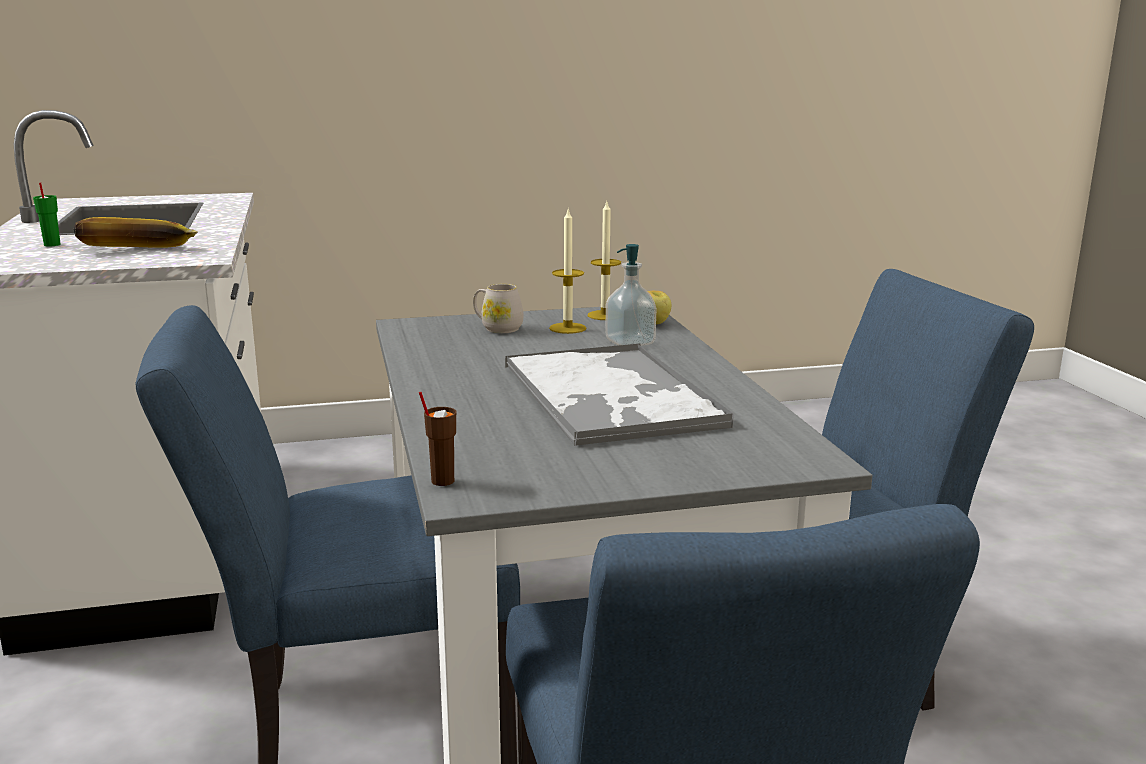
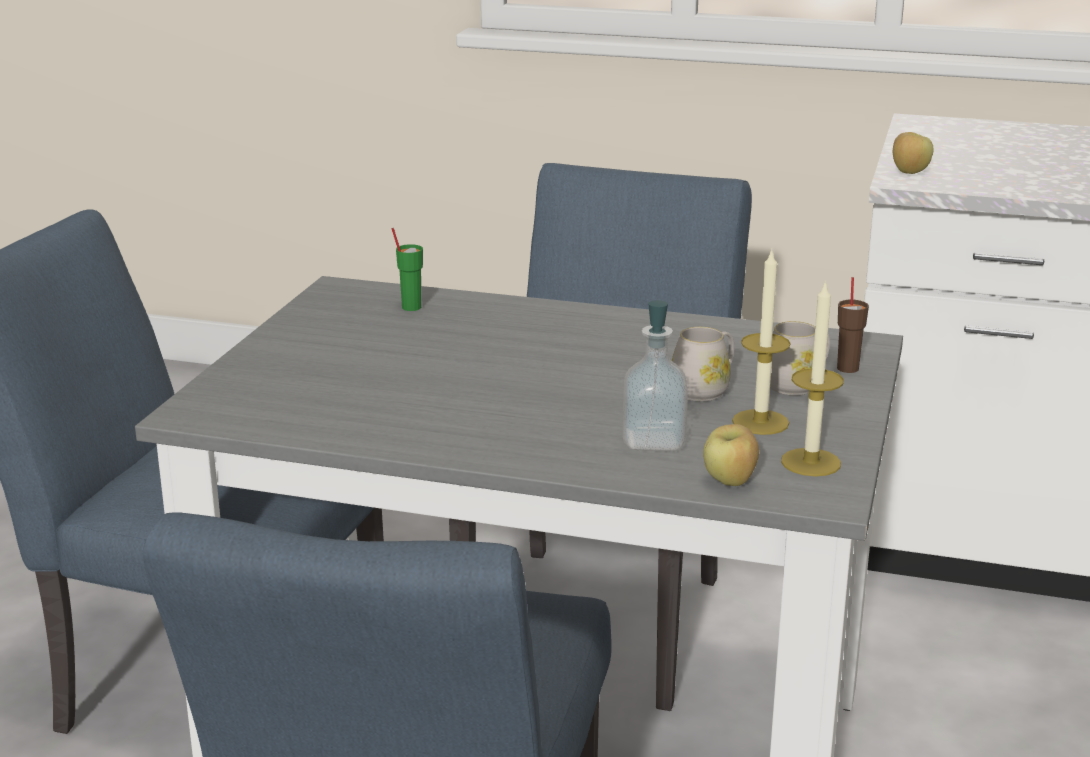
camera: 120 degrees right, 5 degrees up
(51, 245) = (1033, 142): green cup -> green cup (411, 307)
(137, 251) = (967, 163): banana -> none
(178, 259) = (909, 173): none -> apple
(442, 481) = (374, 287): brown cup -> brown cup (848, 368)
(536, 343) = (704, 390): none -> white mug
(611, 396) = (471, 380): tray -> none

